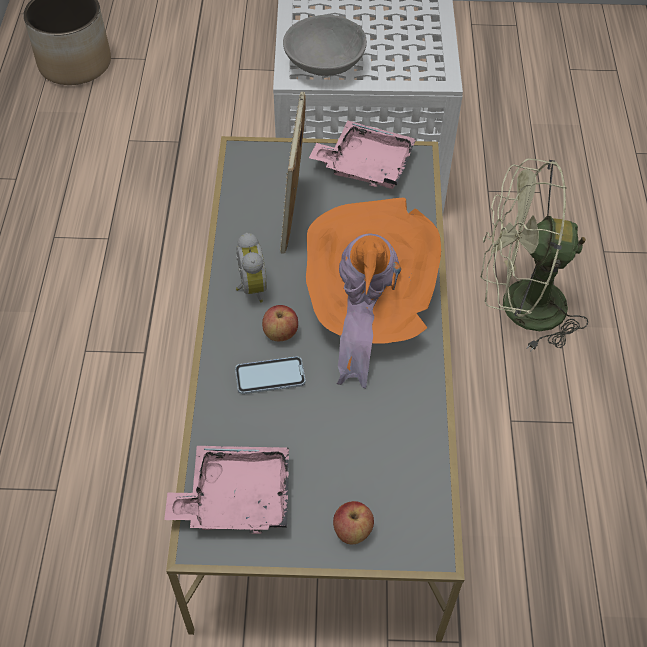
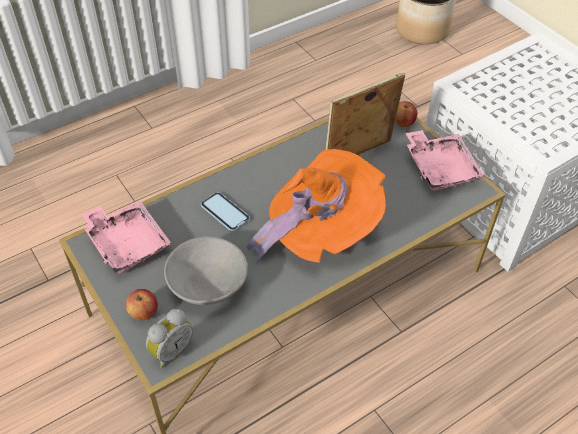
camera: 55 degrees right, 5 degrees down
(250, 287) = (283, 167): alarm clock -> alarm clock (171, 350)
(280, 333) = (261, 200): apple -> apple (403, 123)
(325, 64) = (485, 92): grey bowl -> grey bowl (208, 285)
(518, 307) = (478, 362): green fan -> none

